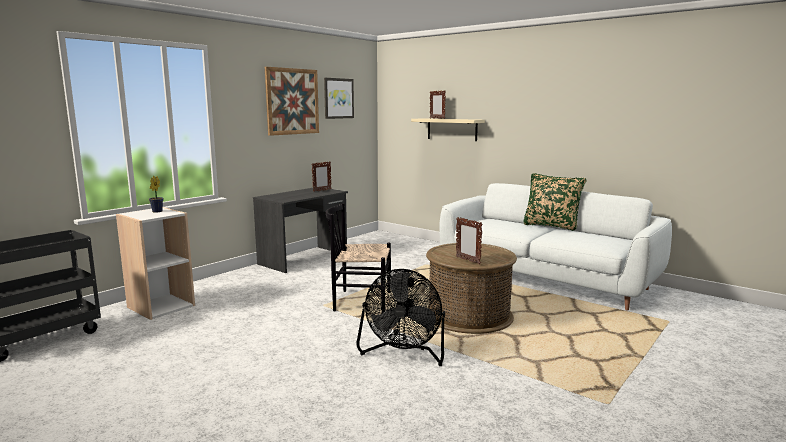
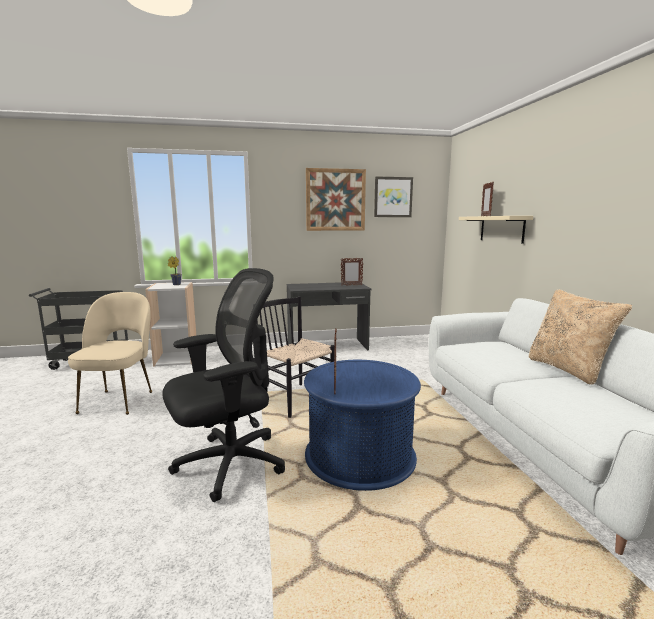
camera: 40 degrees right, 0 degrees up
(191, 352) = (120, 400): none -> beige chair
(401, 352) = (225, 467): black fan -> black office chair
(468, 315) = (360, 455): brown coffee table -> blue coffee table
(551, 227) = (567, 371): green pillow -> beige pillow

